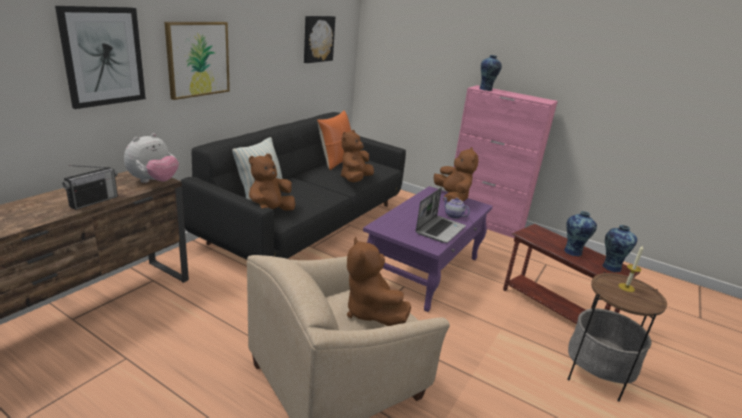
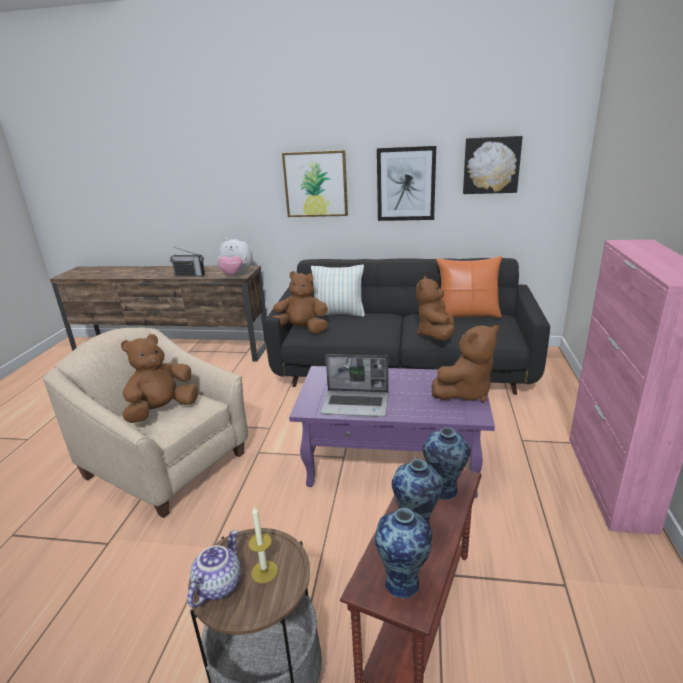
camera: 70 degrees right, 0 degrees up
(103, 56) = (234, 179): picture -> picture (406, 184)
(355, 179) = (436, 335): brown plush toy -> brown plush toy turned 75 degrees counterclockwise
(453, 215) = (410, 404): teapot -> teapot (217, 585)
(486, 89) = (633, 246): vase -> vase (444, 491)

